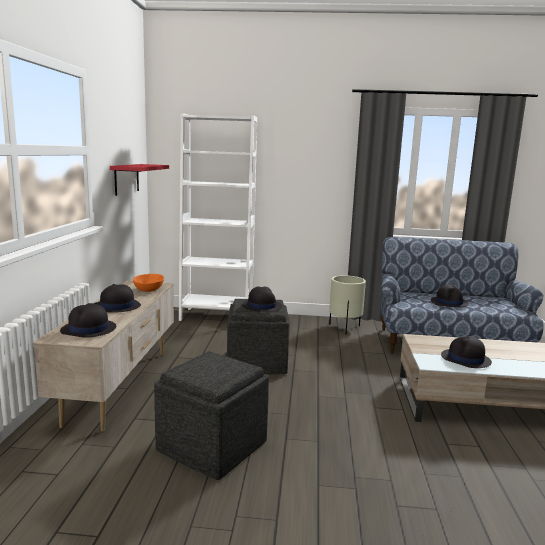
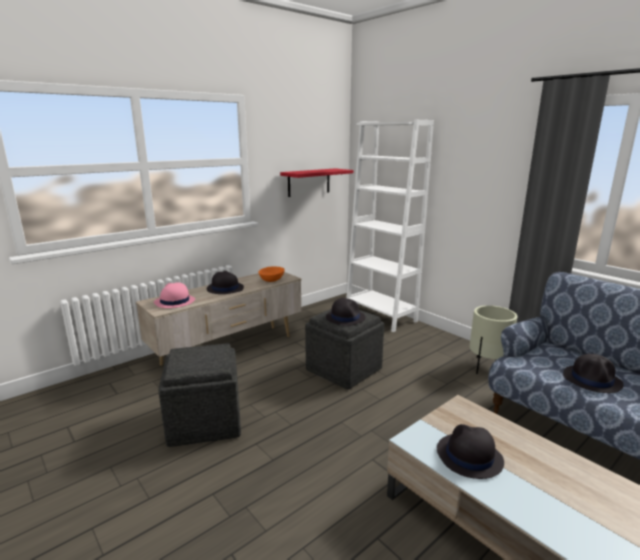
camera: 45 degrees right, 5 degrees up
(88, 329) = (174, 301): black hat -> pink hat

